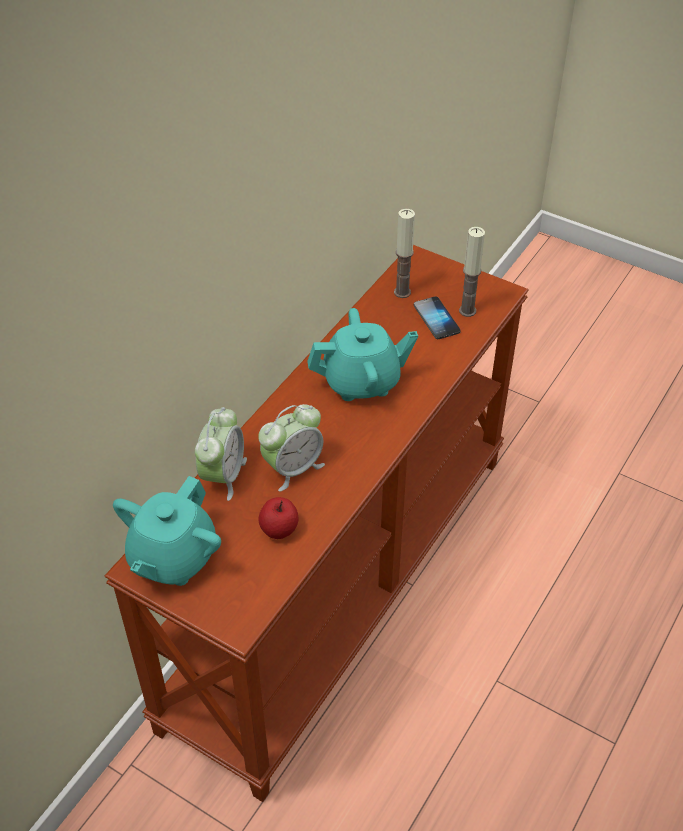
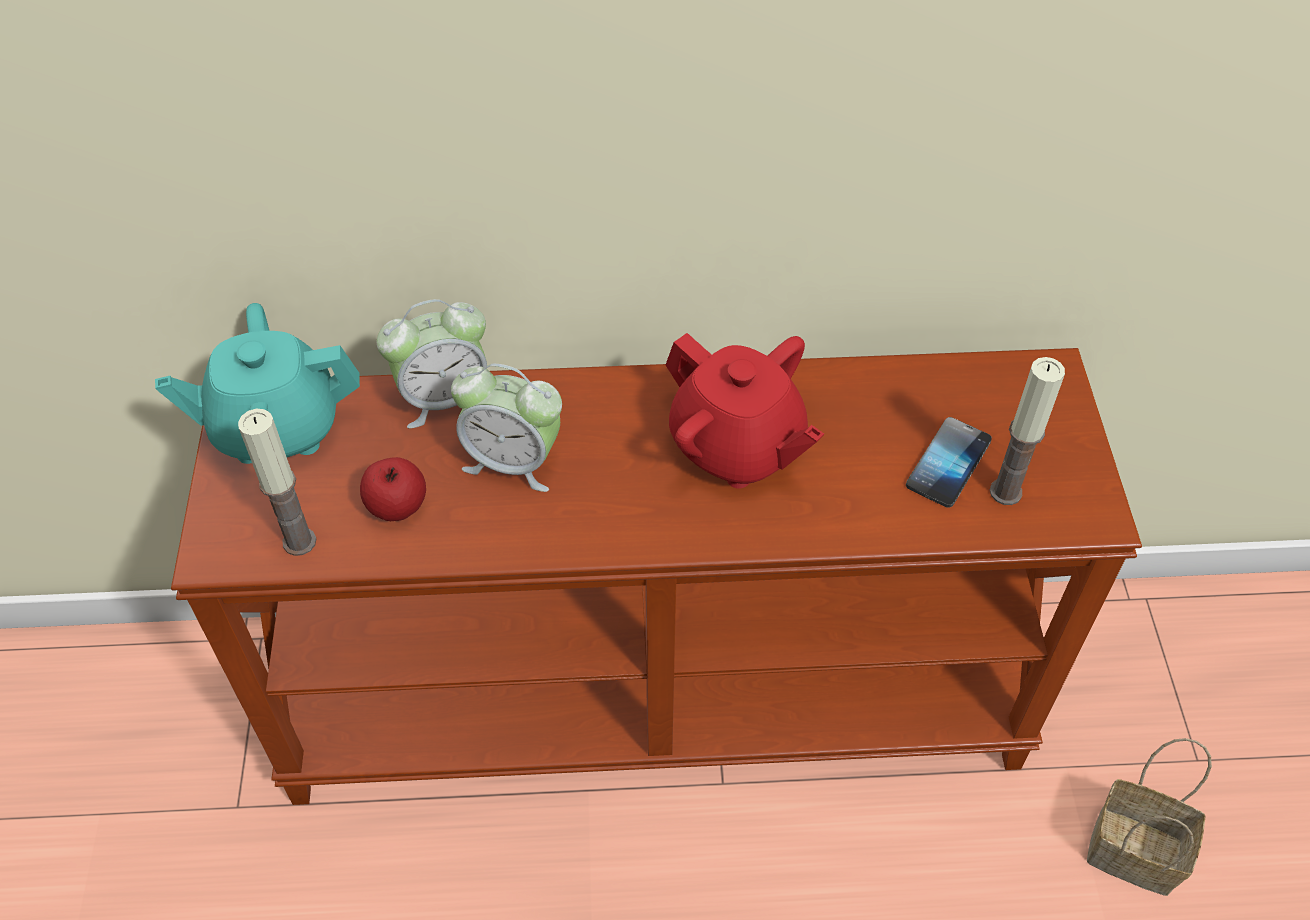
camera: 55 degrees right, 5 degrees up
(362, 382) = (737, 447): turquoise teapot -> red teapot
(402, 292) = (962, 394): candle -> candle (299, 541)
(564, 450) = (1137, 851): none -> basket

